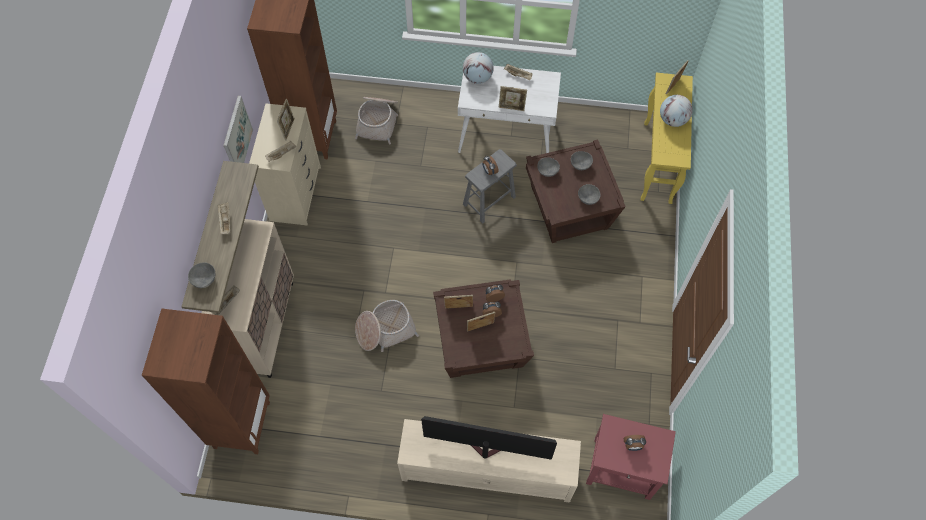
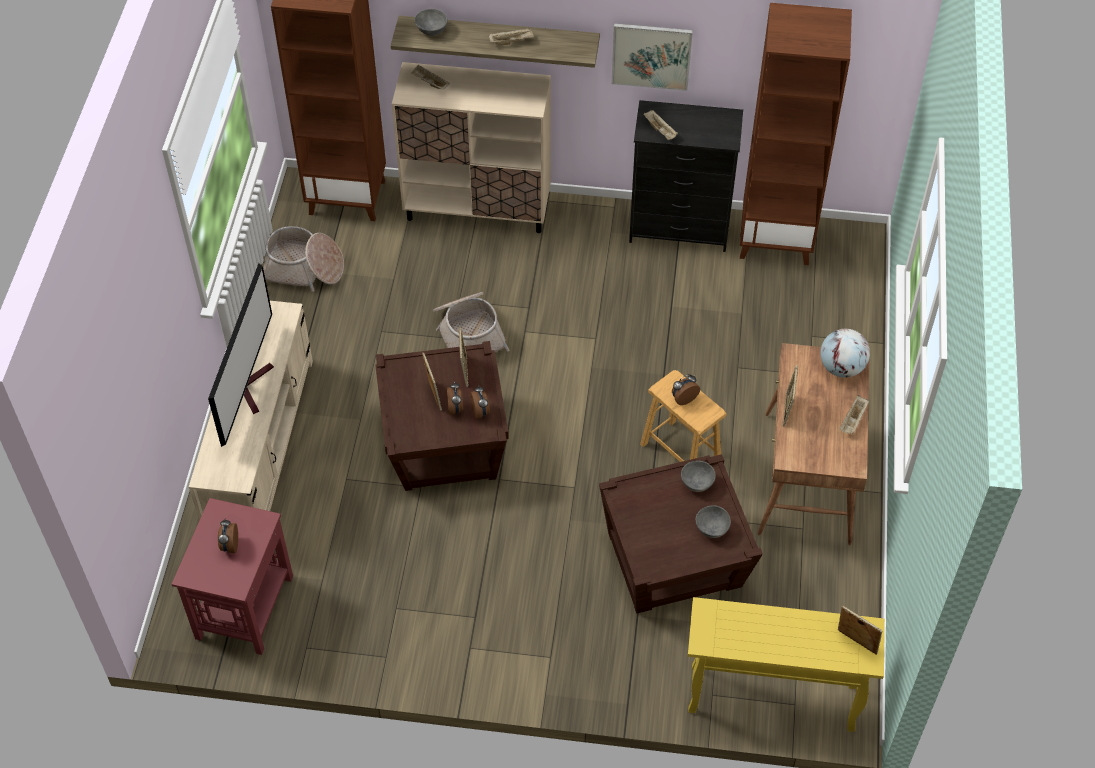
camera: 90 degrees right, 10 degrees down
(288, 129) = (701, 135): picture frame -> none
(296, 194) = (679, 228): beige dresser -> black dresser
(378, 121) = (813, 314): basket -> basket (304, 269)
(489, 201) = (680, 453): grey stool -> brown stool
(507, 134) = (807, 478): white desk -> brown desk
(587, 198) = (649, 535): grey bowl -> none
(673, 120) = (784, 636): globe -> none

